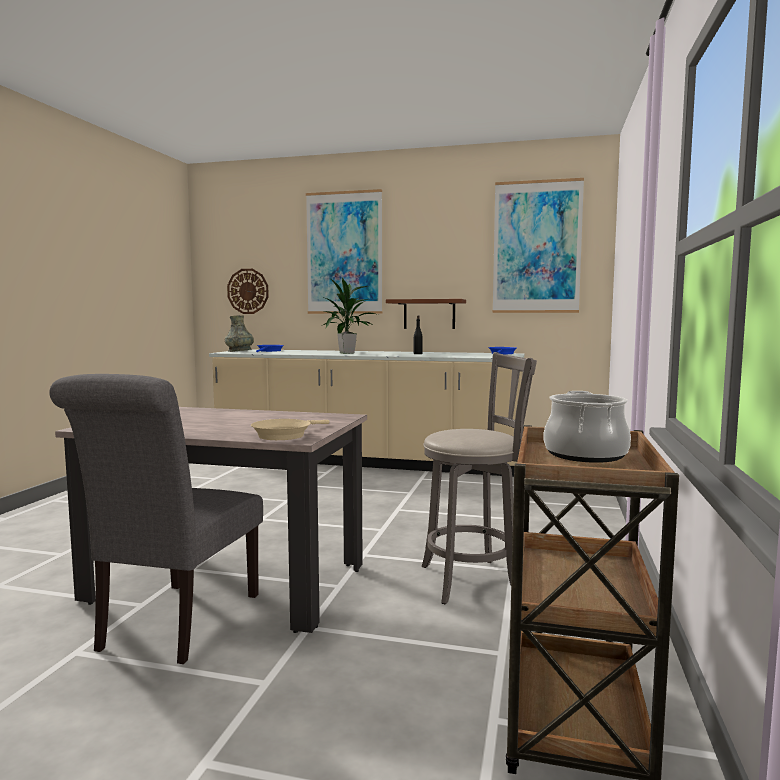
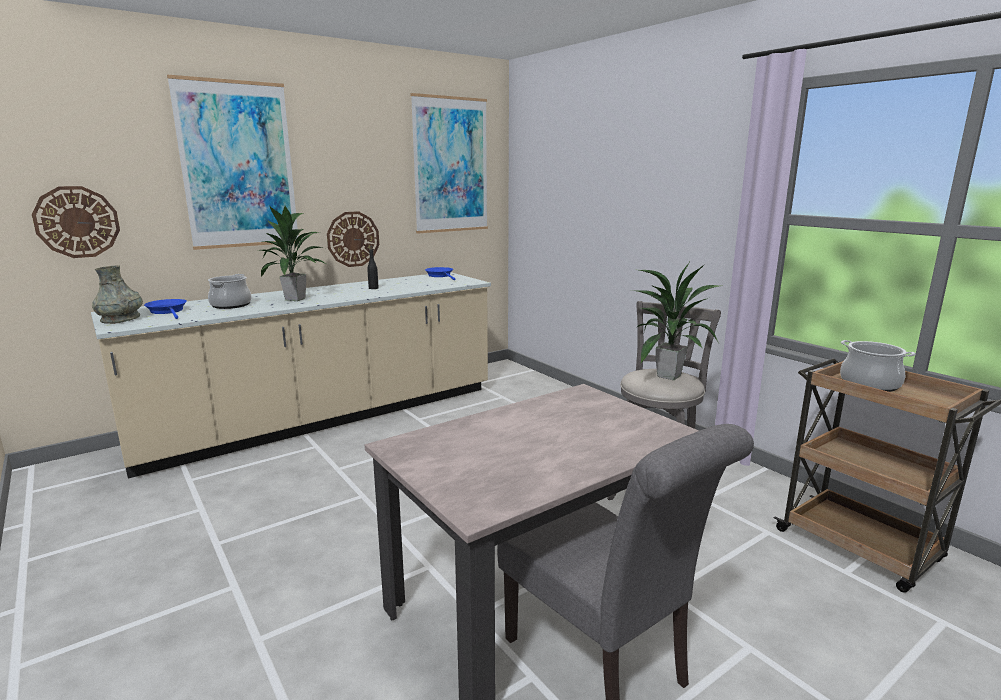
camera: 50 degrees left, 10 degrees up
(285, 435) = (654, 433): beige frying pan -> none
(305, 352) = (231, 305): none -> cooking pot
(429, 314) = (353, 239): brown shelf -> wall clock
(479, 433) = (668, 376): none -> potted plant

